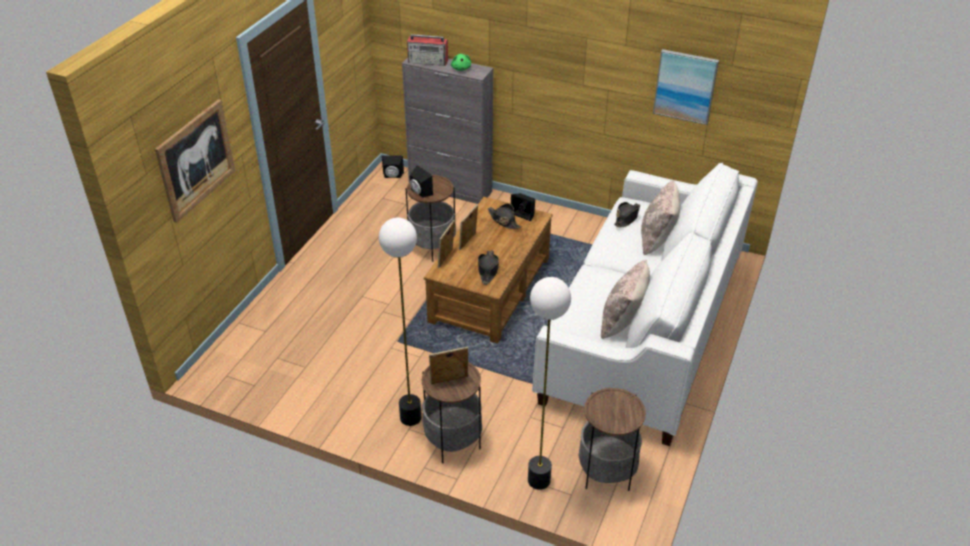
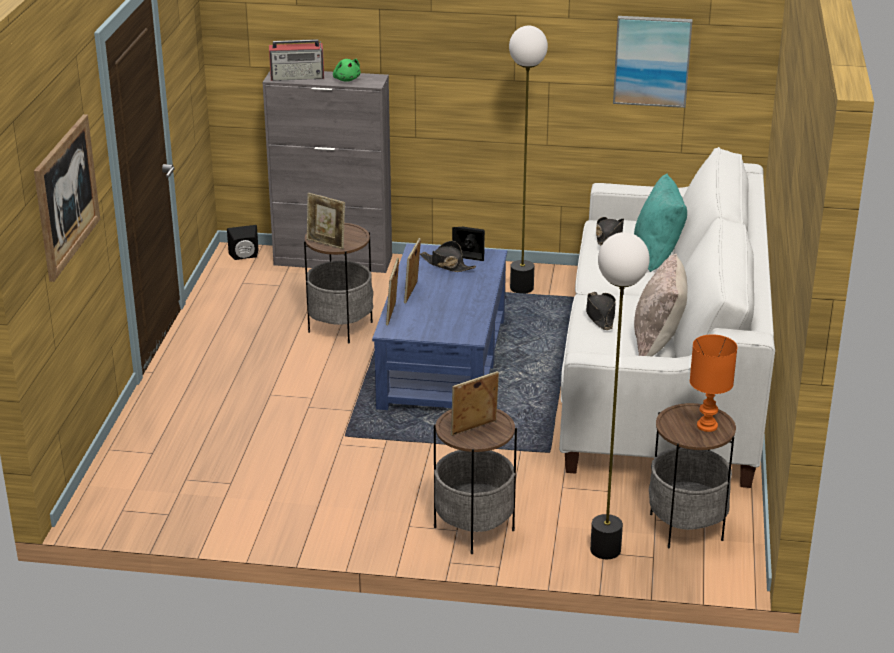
camera: 15 degrees left, 10 degrees down
(411, 417) = (405, 513): floor lamp -> floor lamp (522, 287)
(420, 192) = (326, 243): black speaker -> picture frame
(488, 270) = (454, 318): black hat -> black hat (600, 315)
(489, 290) = (442, 363): brown coffee table -> blue coffee table
(624, 413) = (708, 425): none -> orange table lamp
(657, 239) = (658, 254): beige pillow -> turquoise pillow

